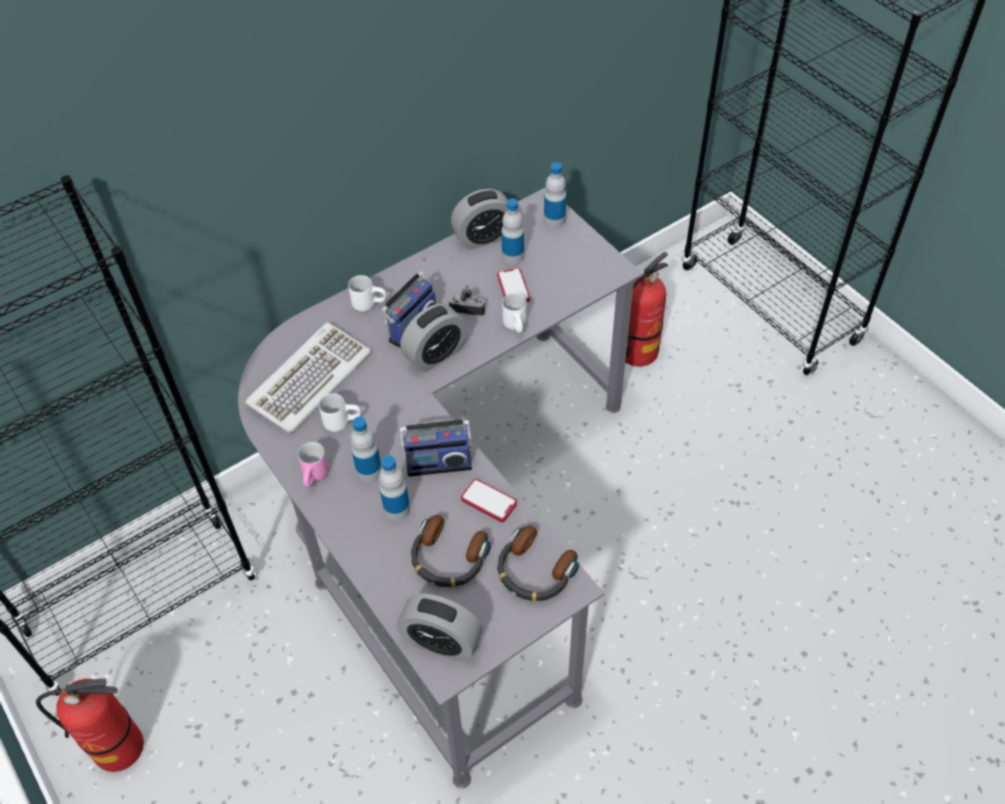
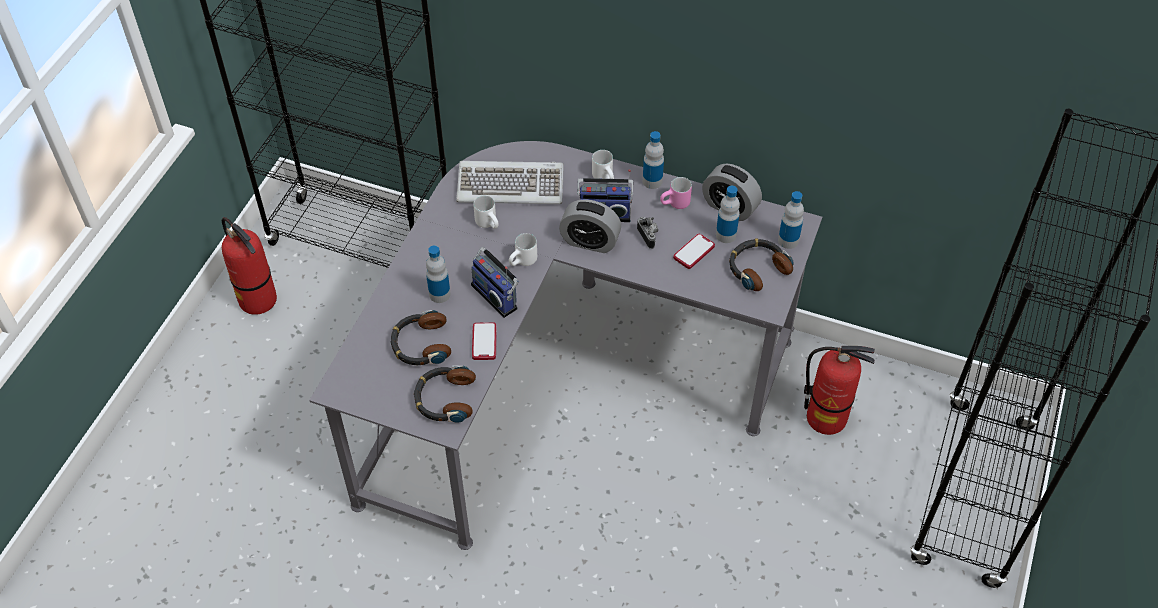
camera: 55 degrees right, 0 degrees up
(316, 477) = (433, 236): pink mug -> pink mug (675, 205)
(369, 471) = (459, 262): bottle -> bottle (652, 181)
(441, 641) = (355, 375): alarm clock -> none
(517, 326) = (657, 275): white mug -> white mug (524, 262)
(567, 255) = (757, 268): none -> headphones

